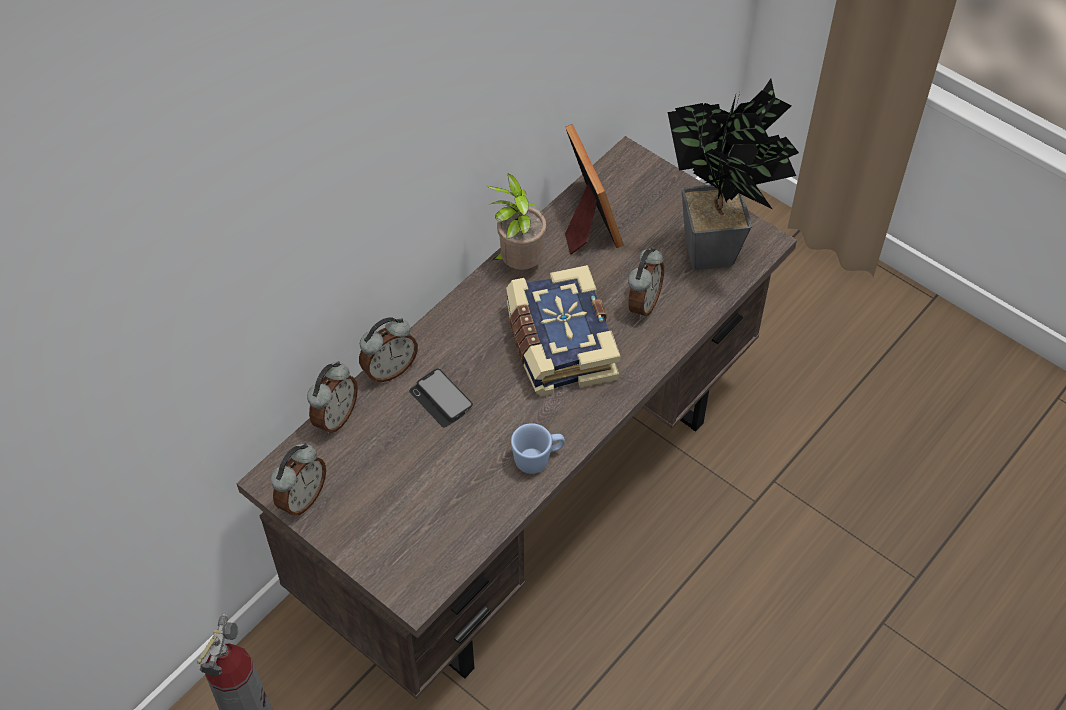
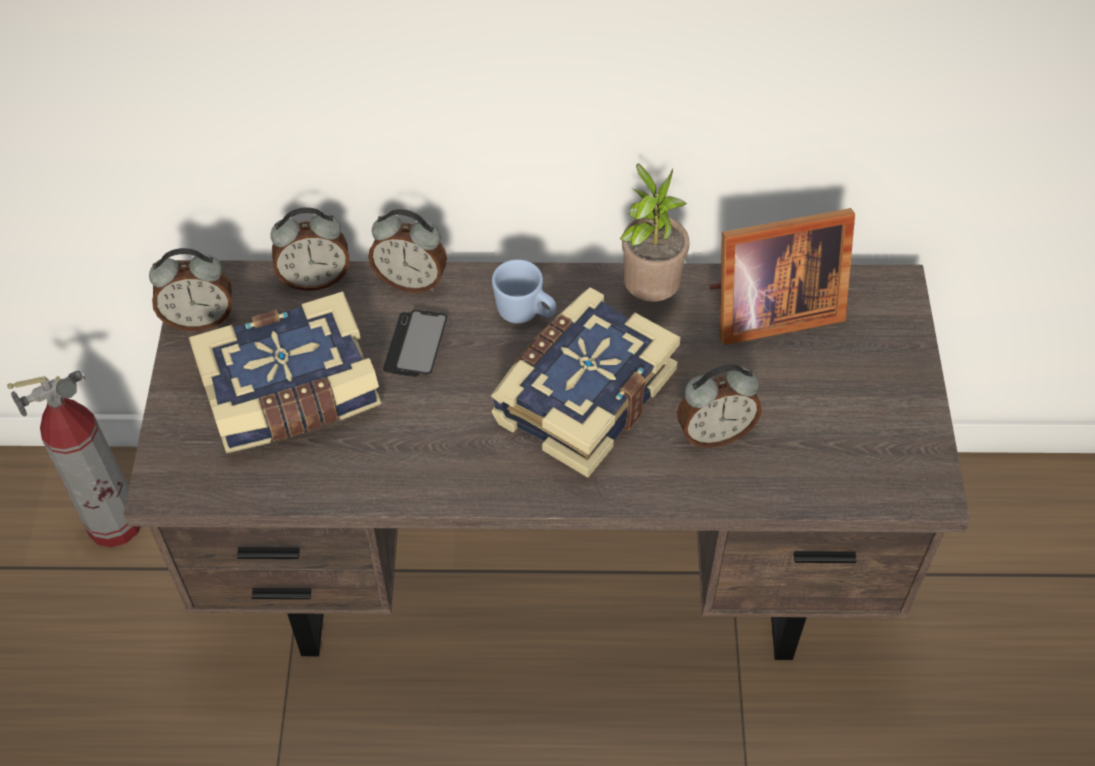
camera: 50 degrees right, 0 degrees up
(414, 485) = (292, 395): none -> book
(538, 459) = (418, 477): blue mug -> blue mug (525, 313)
(587, 222) = (768, 310): picture frame -> picture frame turned 45 degrees clockwise
(719, 255) = (859, 459): potted plant -> none

